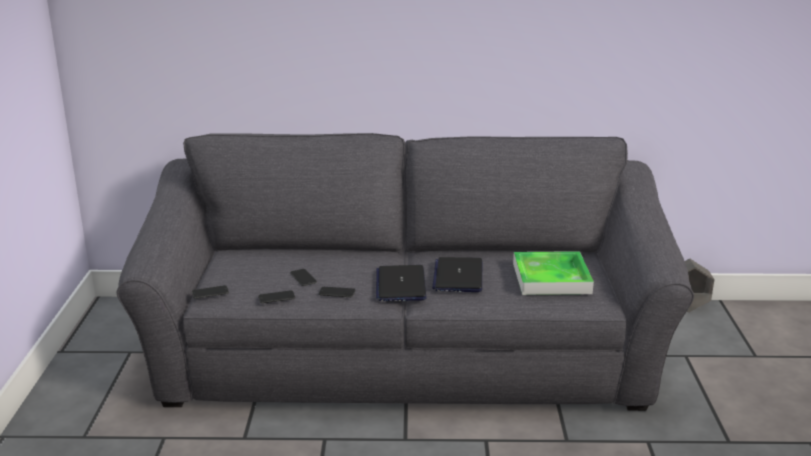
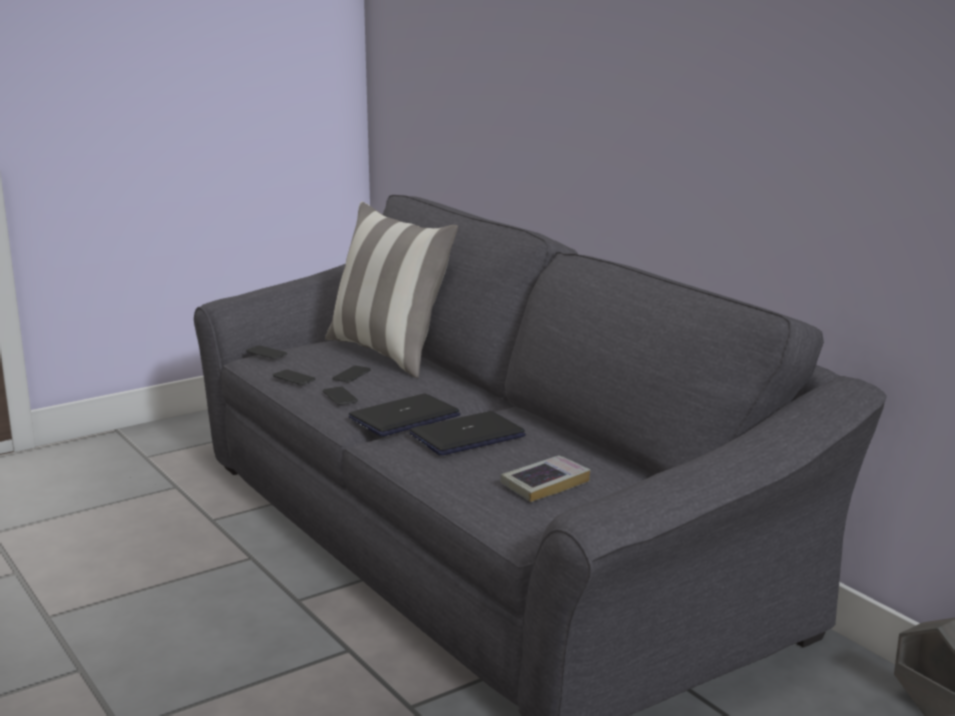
camera: 55 degrees right, 5 degrees down
(280, 256) = (389, 354): none -> pillow
(551, 278) = (545, 484): tray -> book

